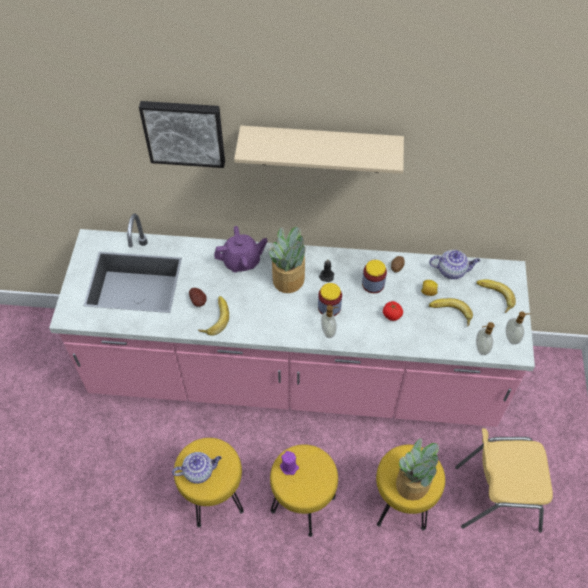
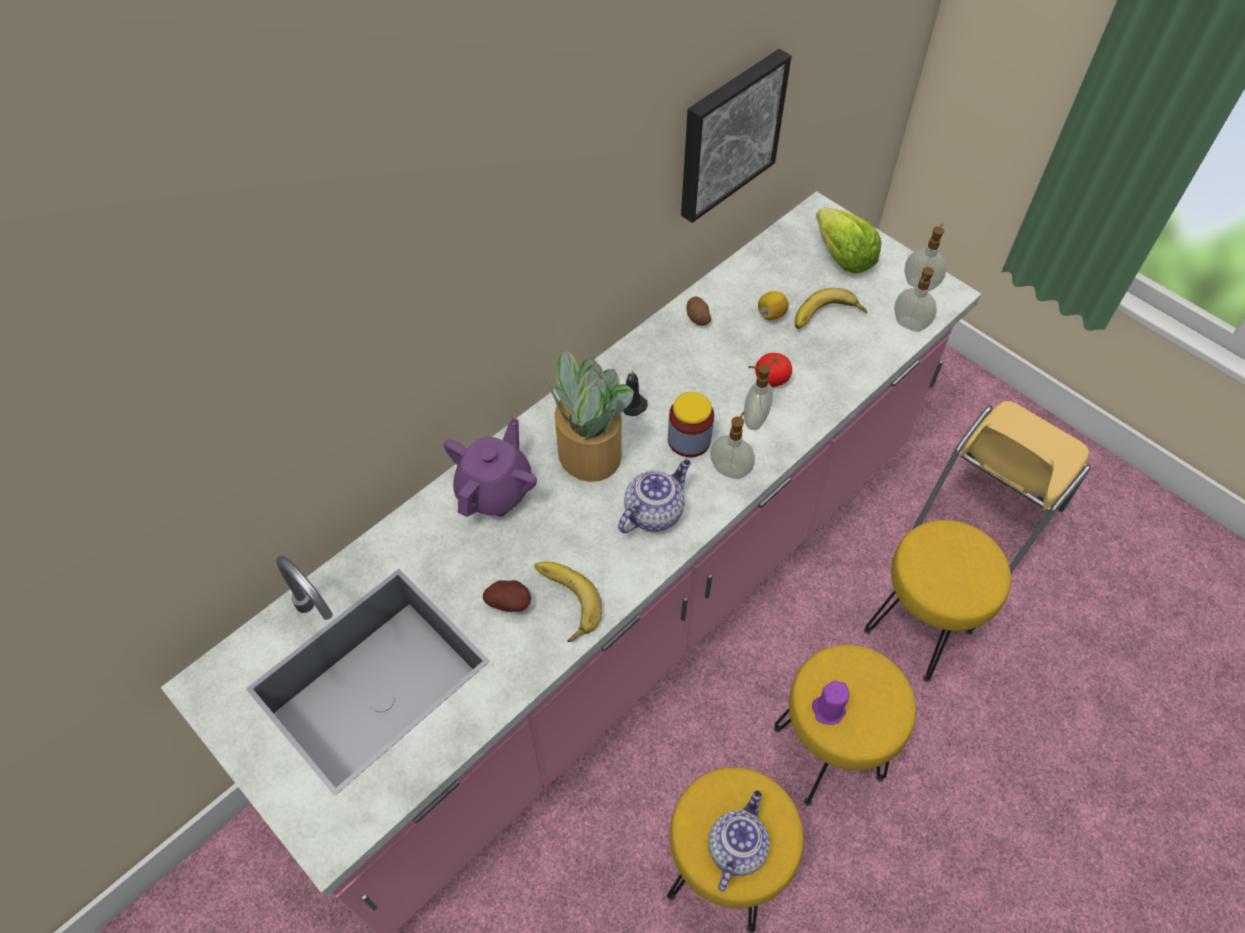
camera: 50 degrees left, 0 degrees up
(184, 132) = (305, 311): picture -> picture (728, 134)
(320, 149) = (543, 180): beige shelf -> none
(363, 323) = (754, 419): none -> soap dispenser
(373, 284) = (699, 363): jar -> none
(413, 482) = (968, 572): potted plant -> none
(452, 271) = (761, 267): teapot -> teapot (654, 512)
(494, 297) = (842, 257): banana -> lettuce

